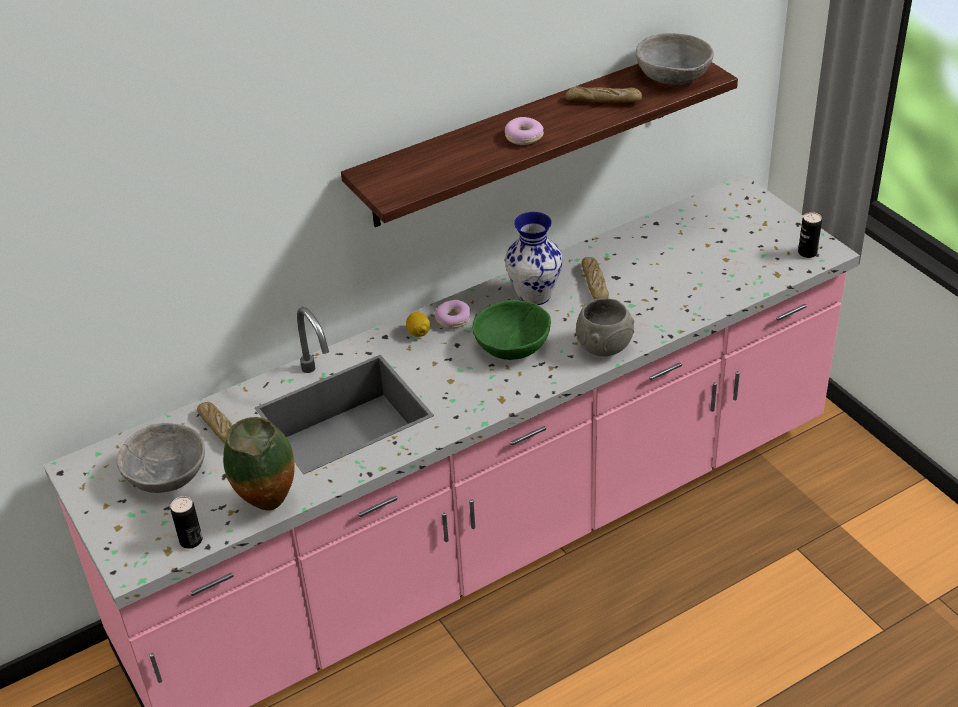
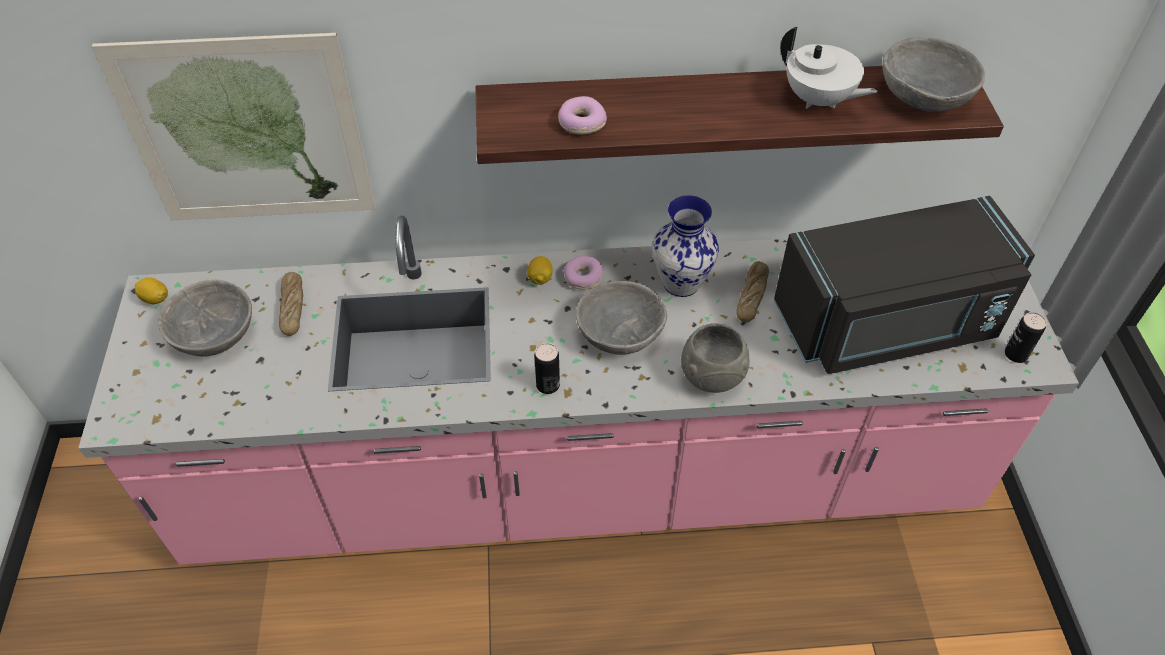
camera: 25 degrees right, 10 degrees up
(86, 471) = (155, 299): none -> lemon
(156, 273) = (247, 132): none -> picture
(191, 540) = (182, 417): can -> can (548, 385)
(269, 507) = (272, 414): vase -> none
(512, 346) = (620, 334): green bowl -> grey bowl
(523, 137) = (695, 114): donut -> donut (581, 123)
(603, 101) = (818, 100): bread -> white teapot
(707, 266) = (888, 324): none -> black microwave

